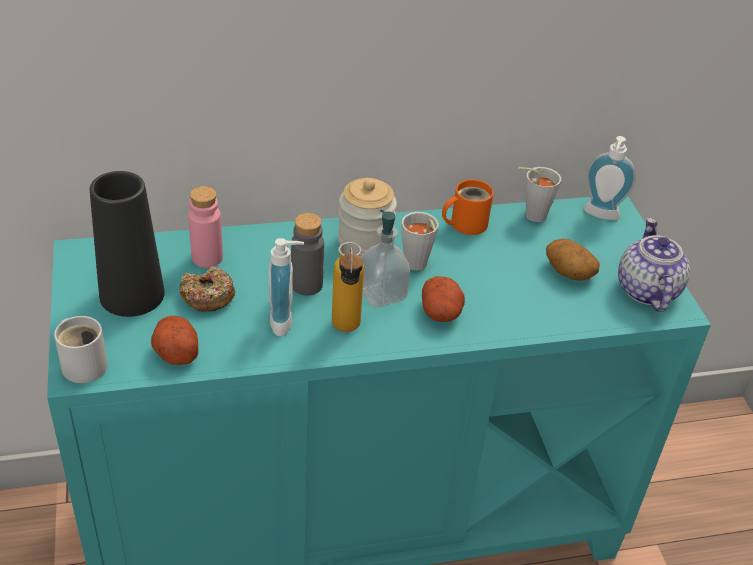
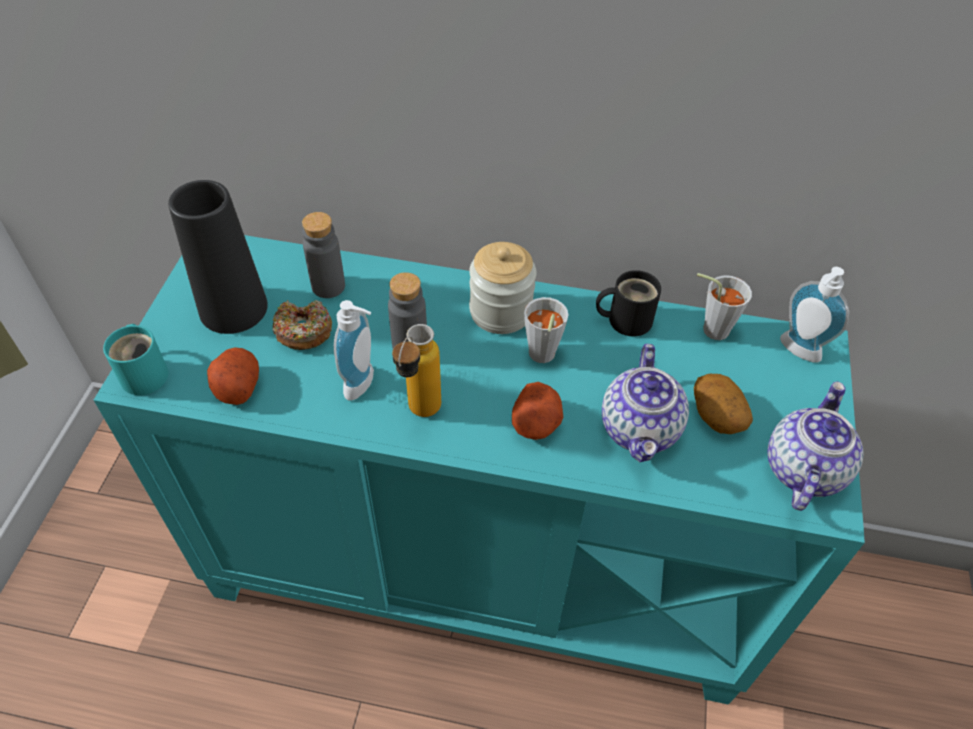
camera: 25 degrees right, 10 degrees up
(84, 363) = (146, 372): white mug -> turquoise mug
(207, 258) = (328, 286): pink bottle -> grey bottle
(382, 294) = (483, 381): soap dispenser -> none
(465, 223) = (625, 318): orange mug -> black mug
(521, 295) = (641, 429): none -> teapot

